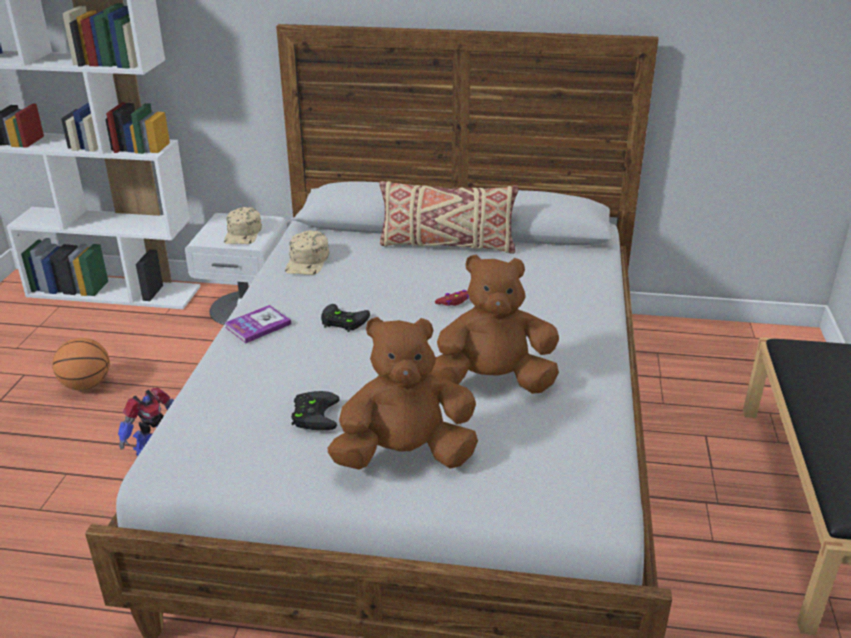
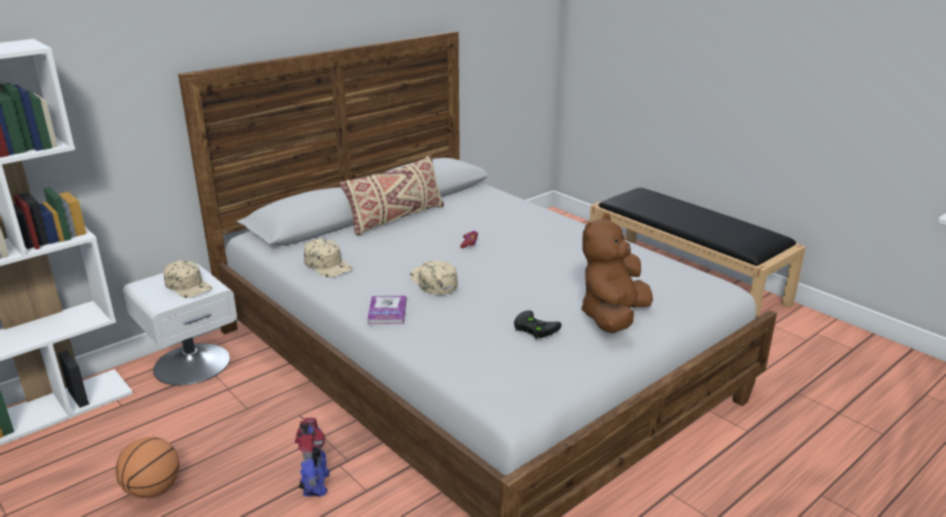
camera: 50 degrees left, 5 degrees down
(342, 321) = (433, 282): black game controller -> beige cap
(493, 382) = (573, 266): brown plush toy -> none

